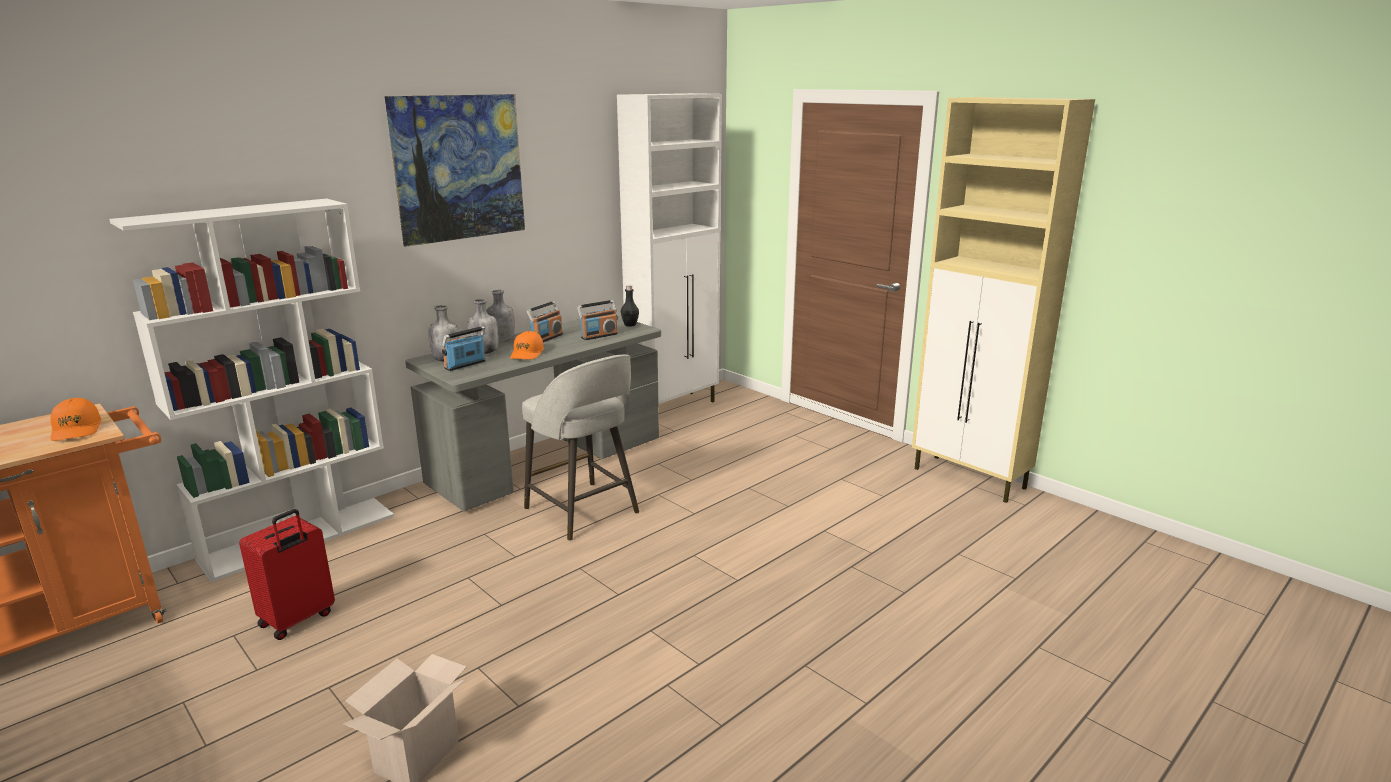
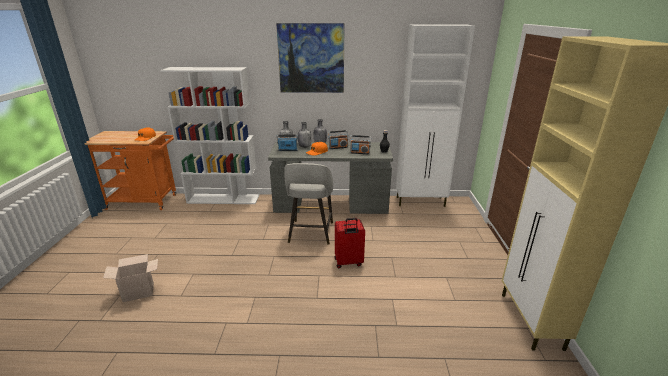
camera: 45 degrees right, 5 degrees up
(298, 620) = (183, 227): red suitcase -> red suitcase (348, 262)

